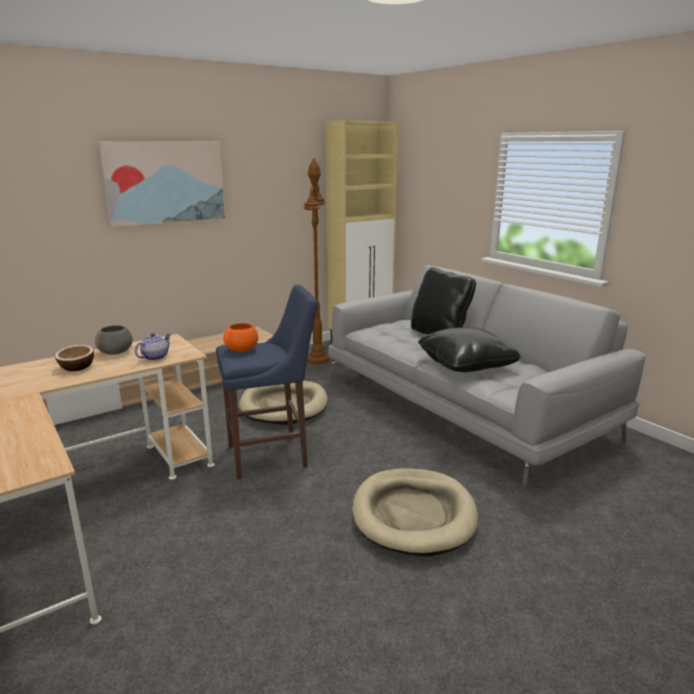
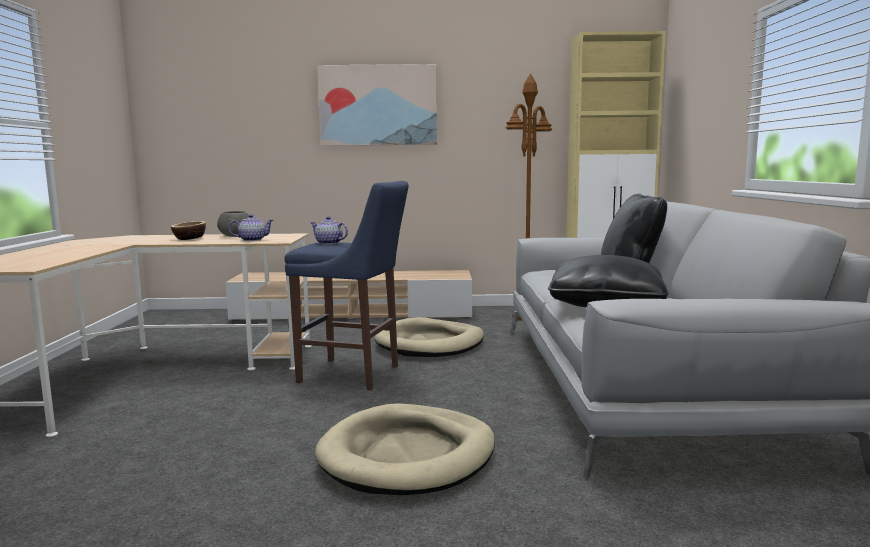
camera: 35 degrees right, 10 degrees down
(242, 349) = (329, 243): orange bowl -> teapot

